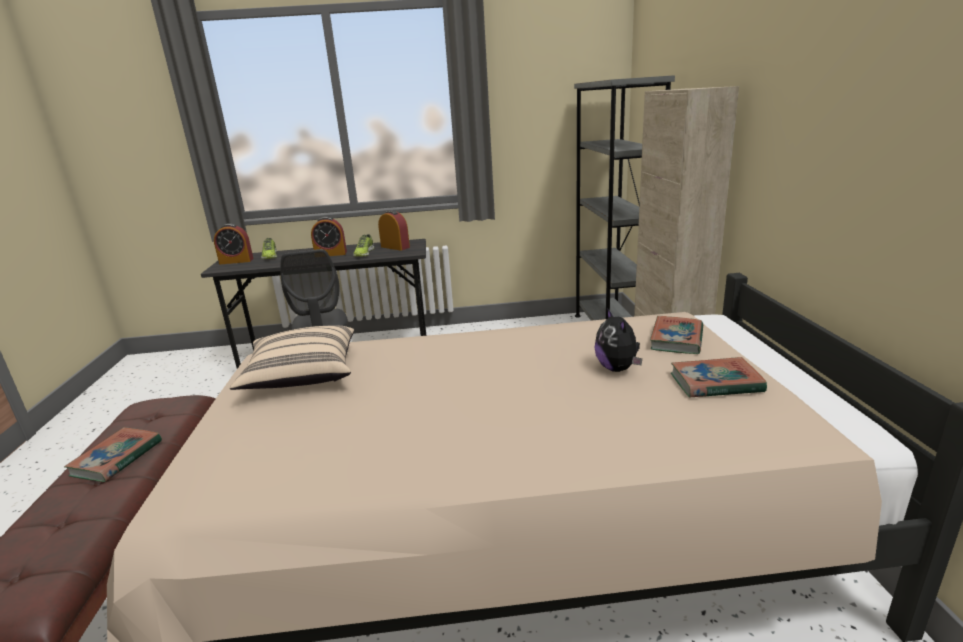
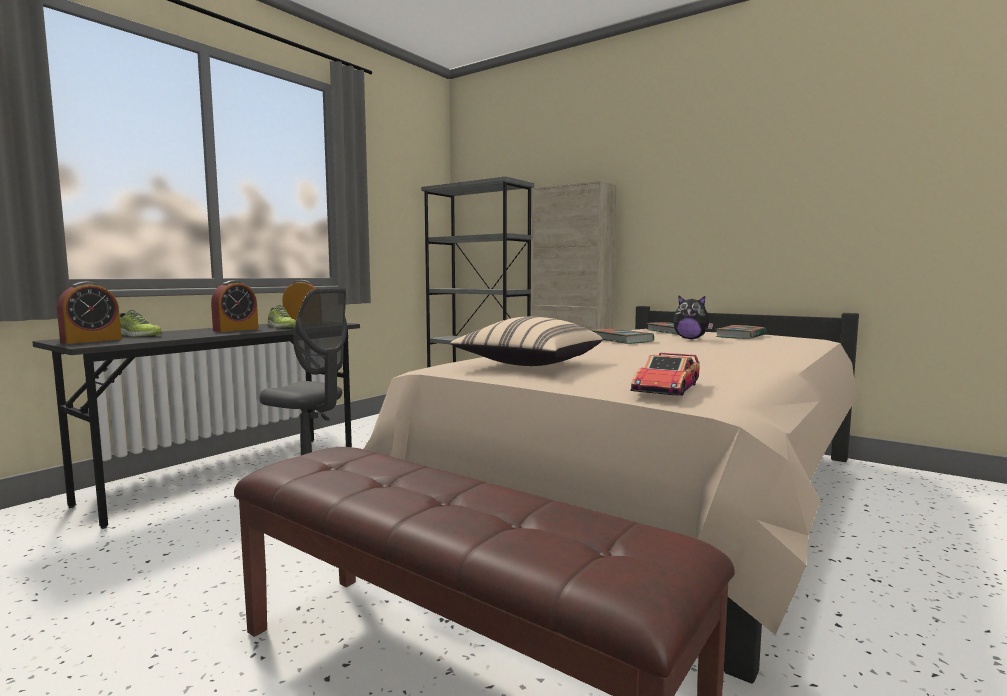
camera: 50 degrees left, 15 degrees down
(117, 458) = (410, 486): book -> book (622, 340)
(220, 468) = (666, 388): none -> toy car

